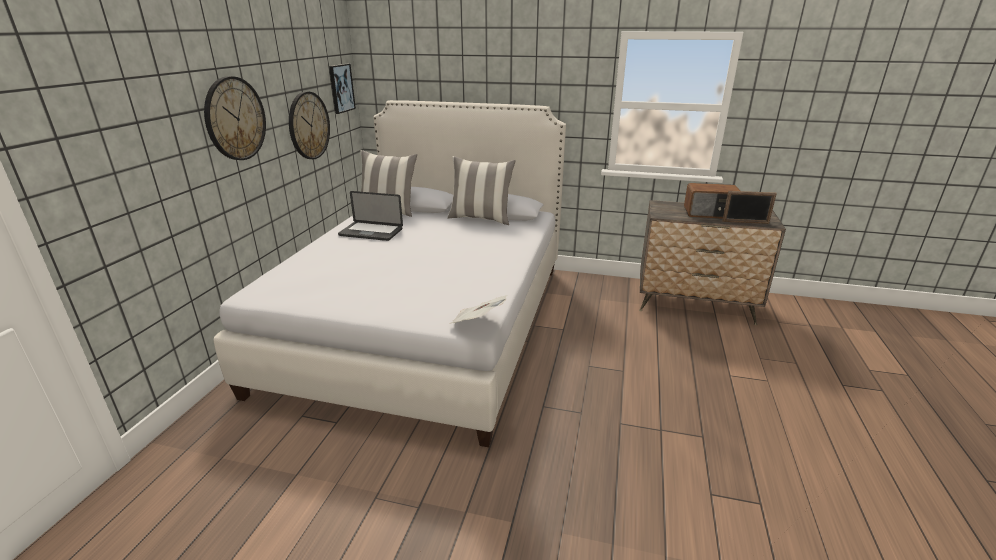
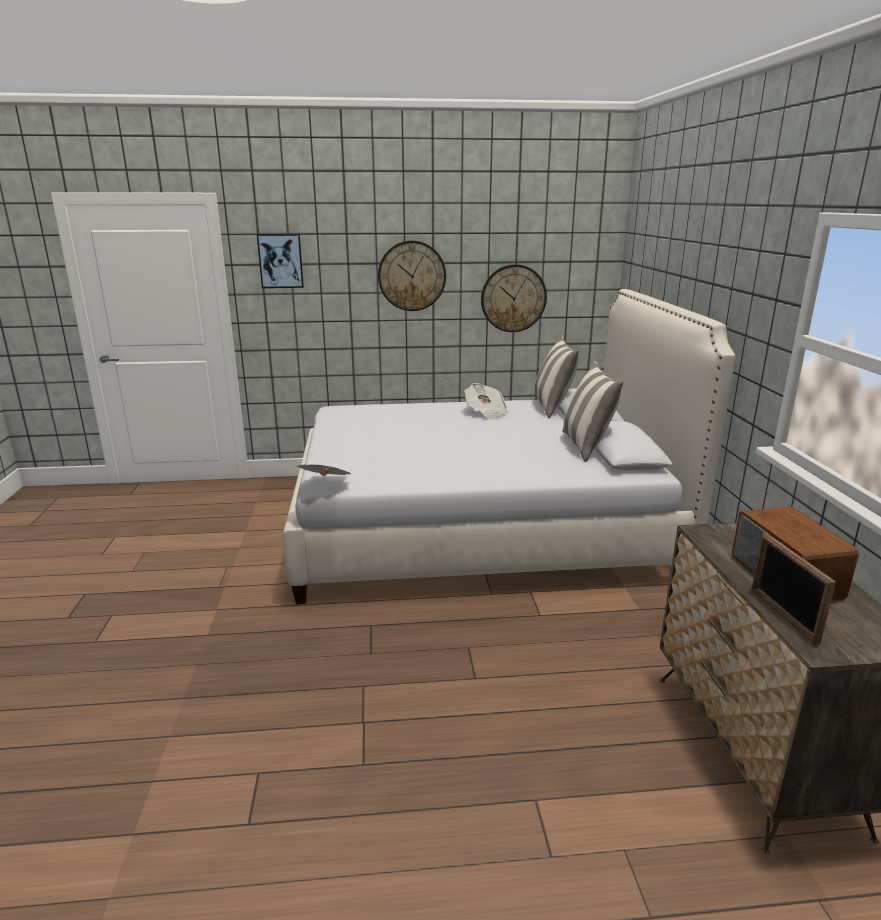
camera: 70 degrees right, 5 degrees down
(341, 88) = (586, 268): picture -> picture (280, 261)
(371, 232) = (486, 413): laptop -> newspaper

